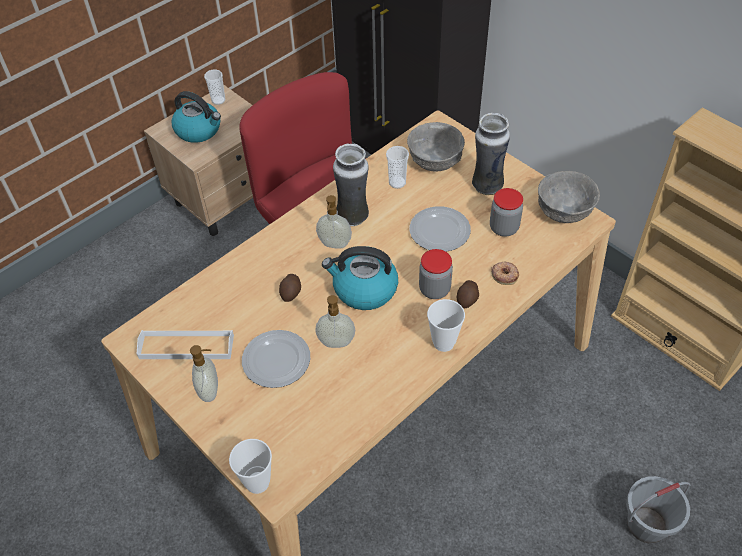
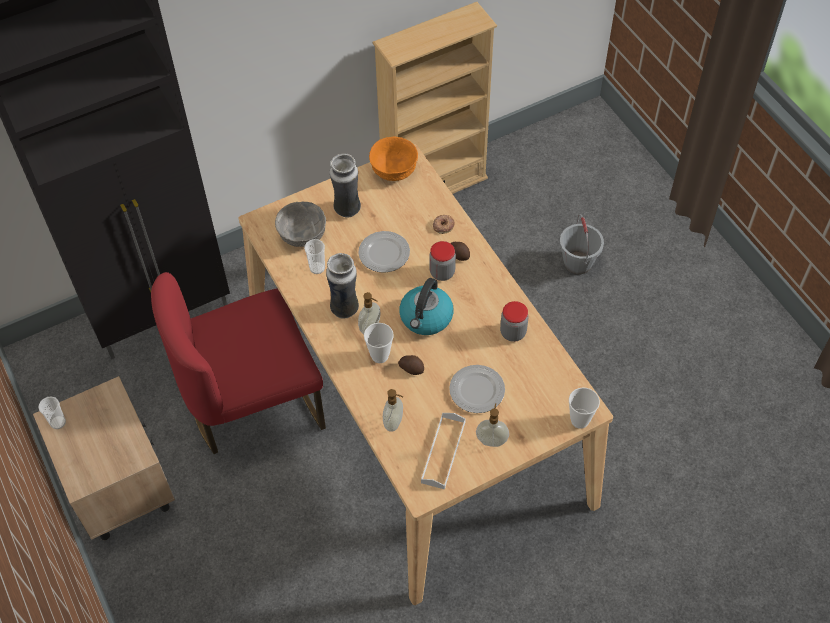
camera: 75 degrees left, 5 degrees up
(199, 130) = (98, 448): kettle -> none
(336, 343) = (472, 347): soap dispenser -> soap dispenser (394, 422)
(443, 343) = (493, 280): cup -> cup (380, 356)
(504, 228) = (396, 212): jar -> jar (513, 332)
(564, 212) = (394, 170): grey bowl -> orange bowl

